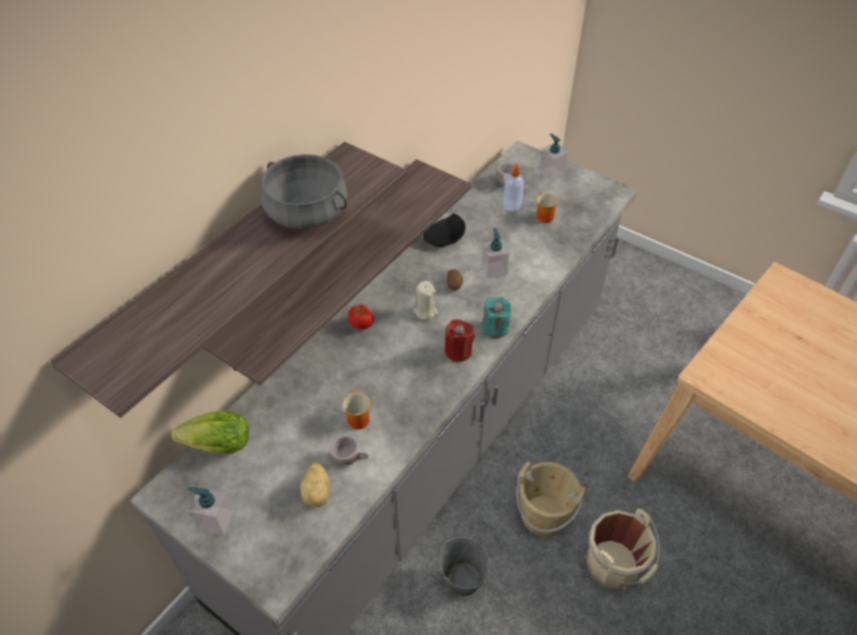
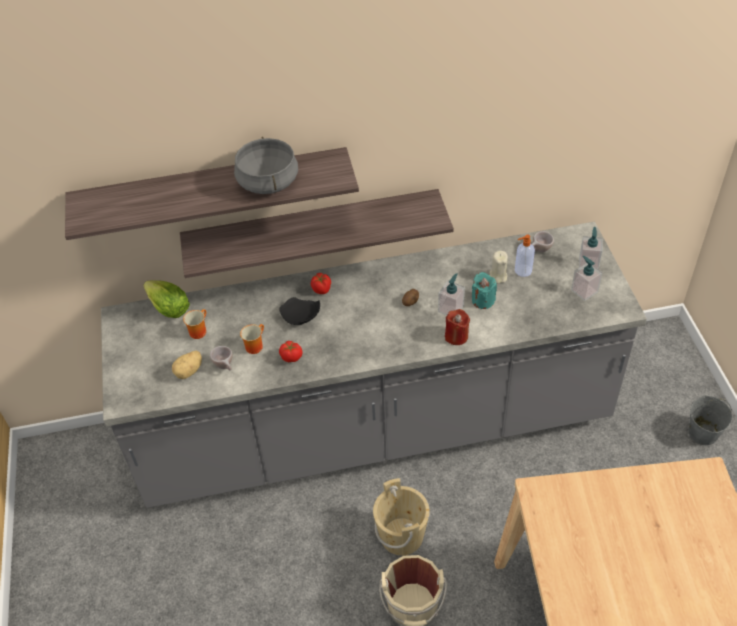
camera: 45 degrees right, 0 degrees up
(216, 520) = (127, 348): soap dispenser -> soap dispenser (584, 291)
(406, 404) = (291, 357): none -> tomato
(425, 312) = (370, 307): beige candle -> beige candle (497, 276)
(444, 238) = (442, 265): black plate -> black plate (300, 317)
(458, 351) = (360, 347): red candle -> red candle (456, 336)
(462, 578) = (304, 530): grey bucket -> grey bucket (702, 433)
(495, 328) = (403, 349): turquoise candle -> turquoise candle (483, 300)
(542, 216) = (537, 293): mug -> mug (198, 330)

